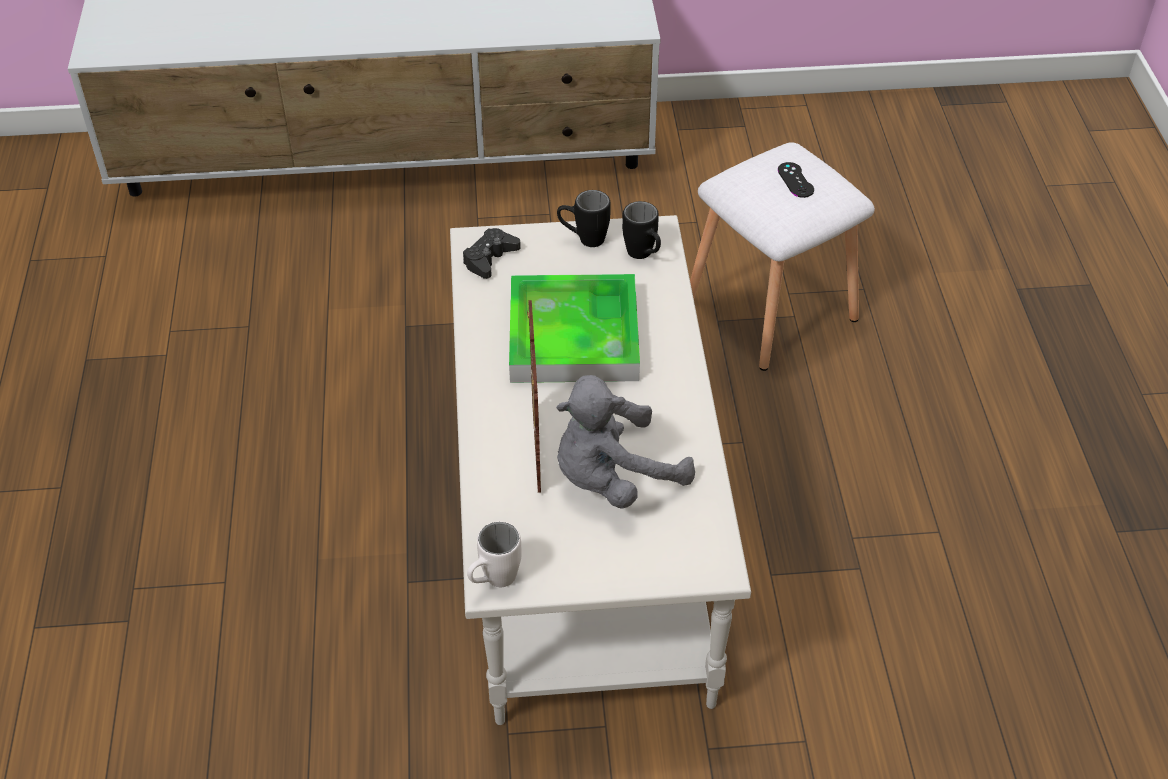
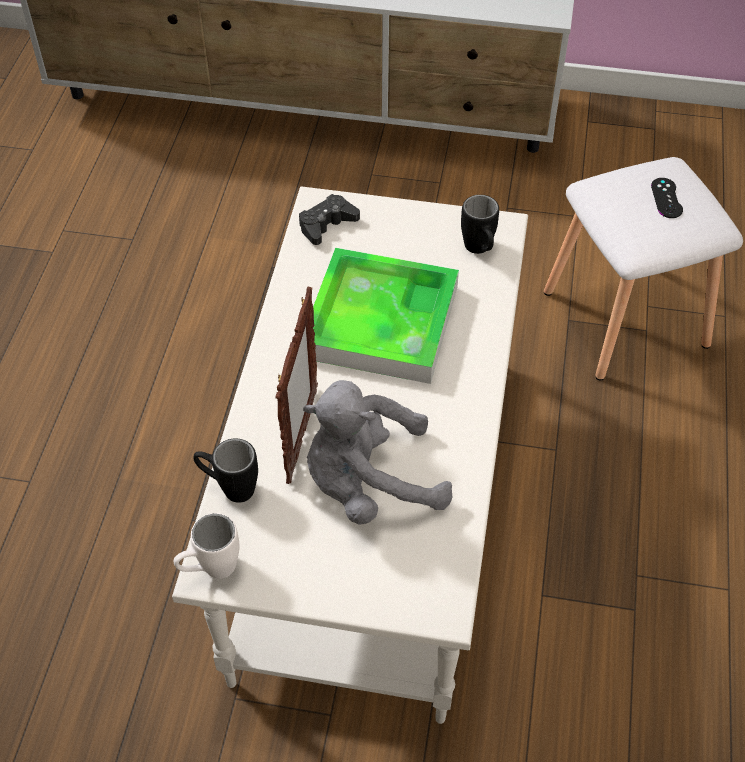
camera: 15 degrees right, 5 degrees up
(583, 239) = (425, 222): black mug -> black mug (229, 488)

